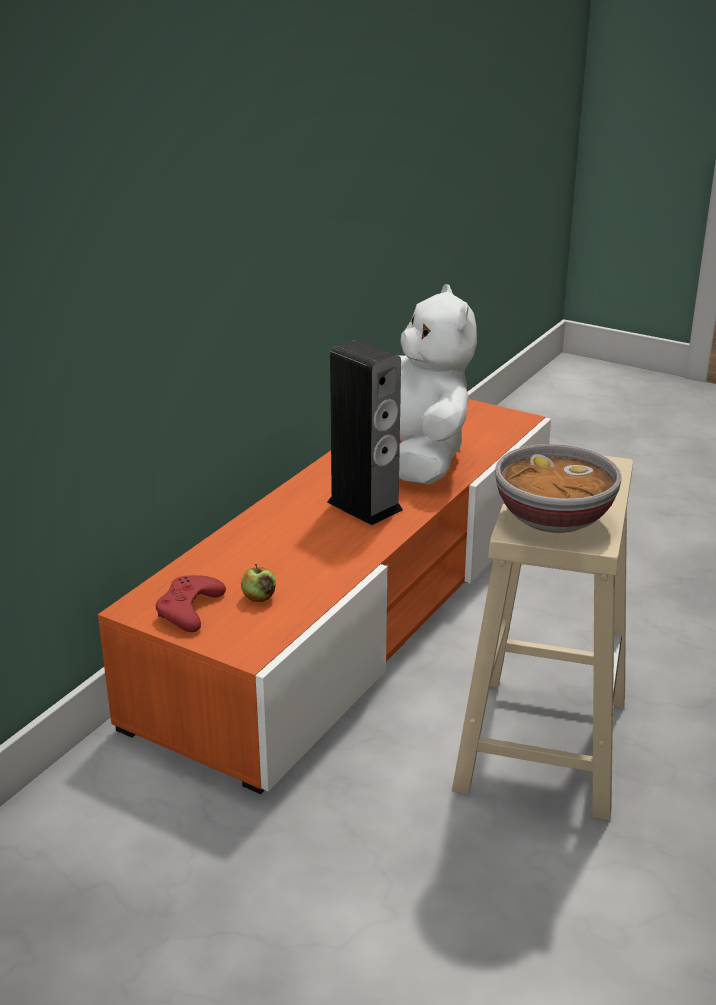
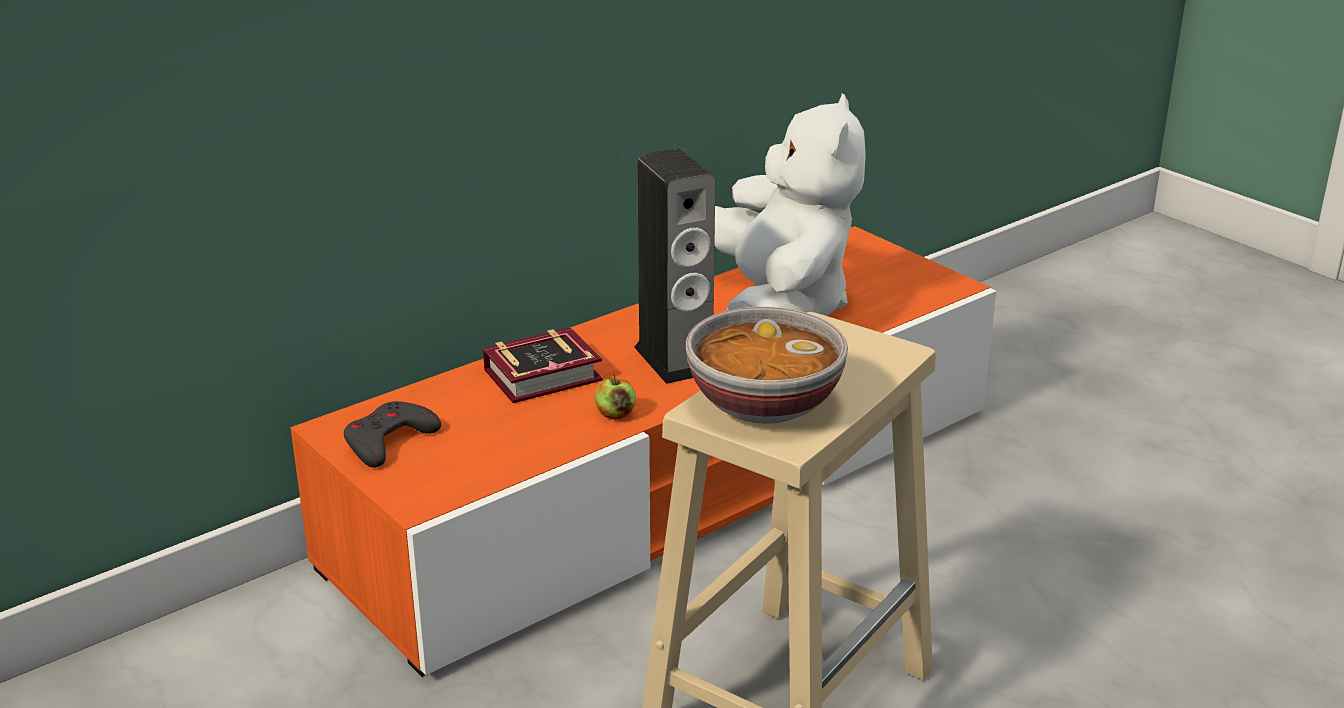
camera: 20 degrees right, 0 degrees up
(189, 609) = (388, 441): red game controller -> grey game controller
(259, 597) = (474, 443): apple -> apple (615, 414)
(277, 535) = (548, 376): none -> book

